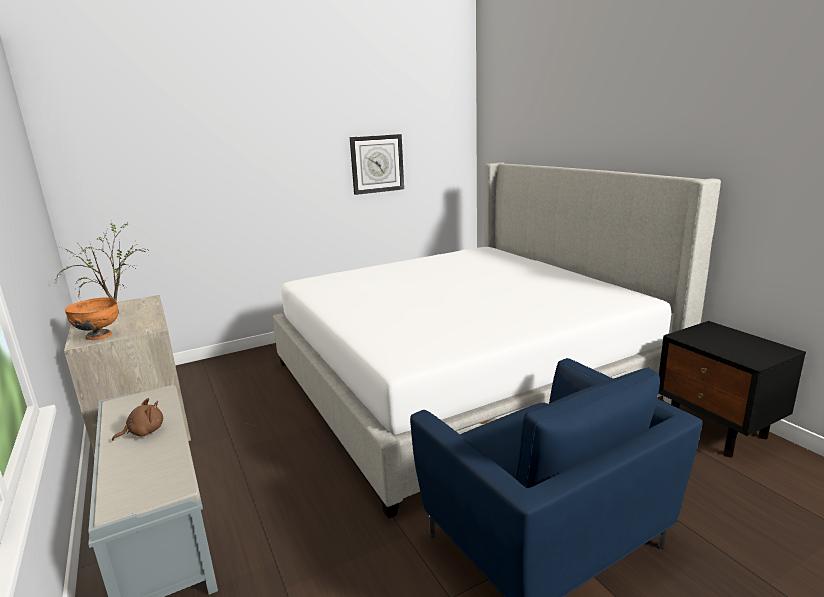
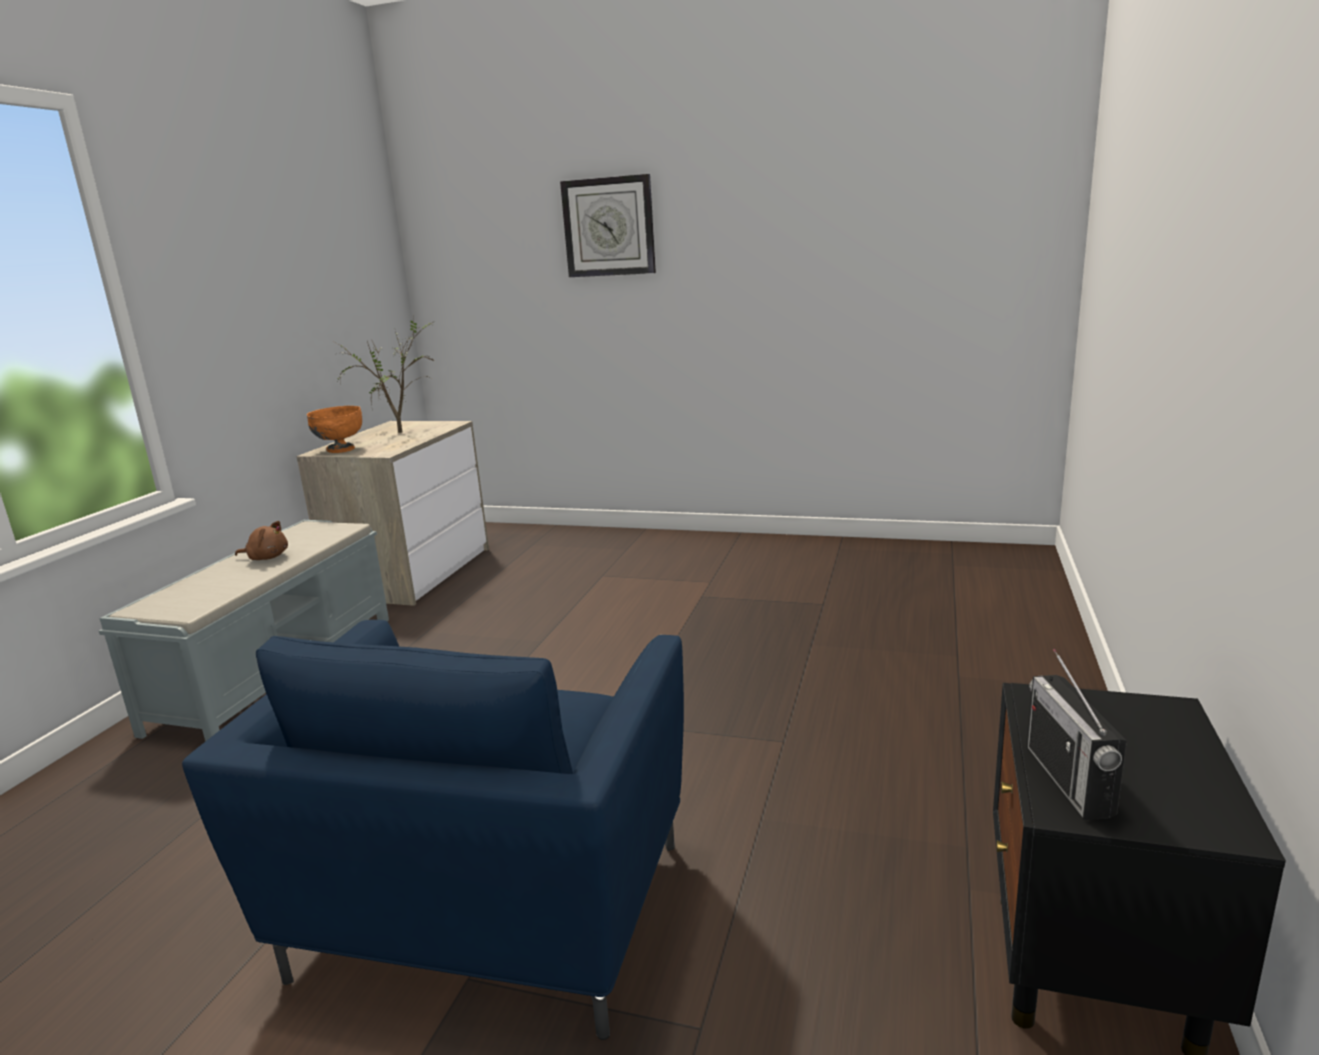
camera: 45 degrees right, 0 degrees up
(377, 164) = (846, 258): wall clock -> wall clock (609, 227)
(463, 379) = (787, 661): bed -> none
(739, 354) = (1068, 780): none -> radio

